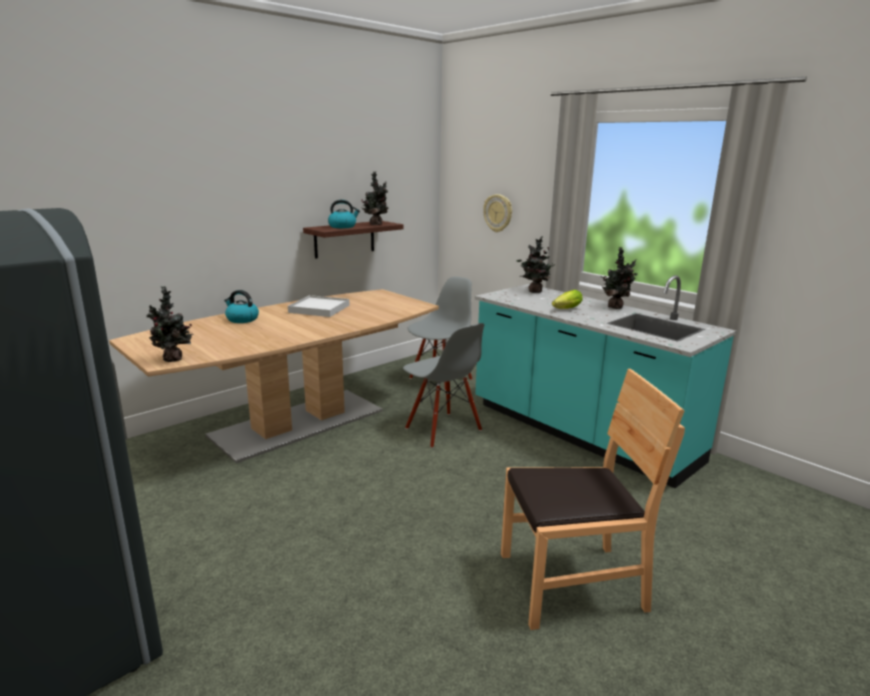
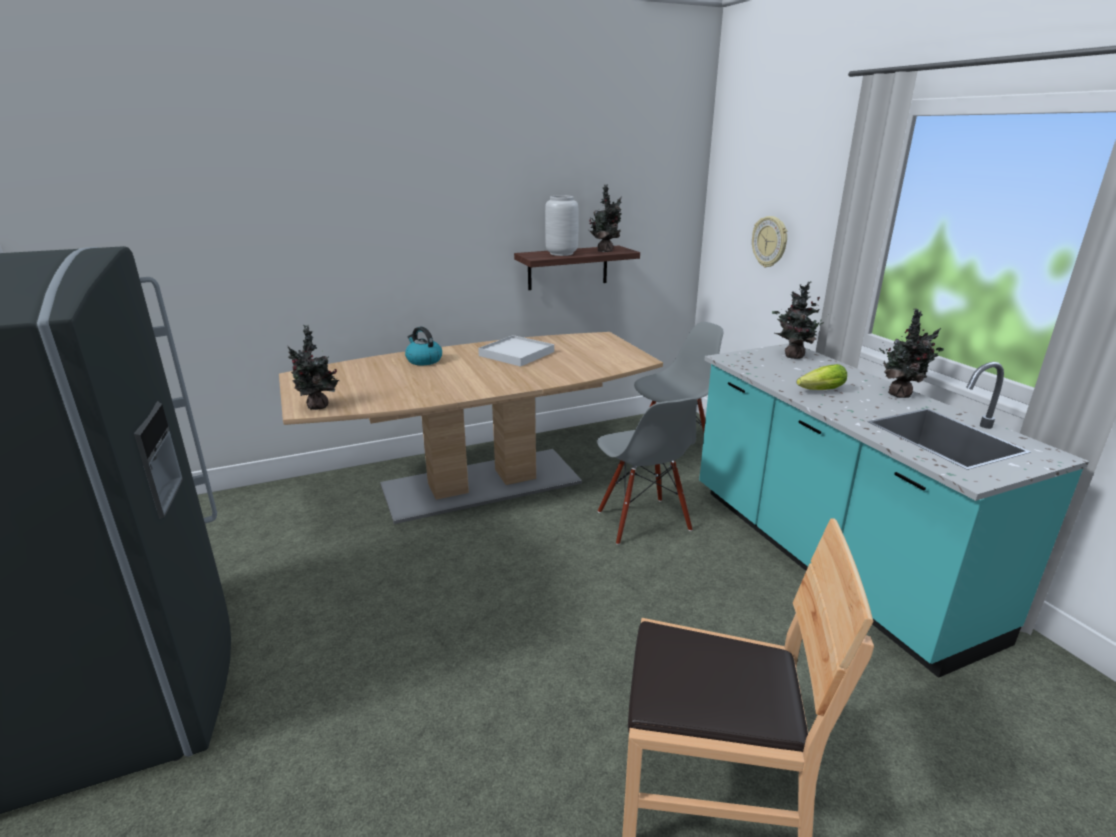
camera: 20 degrees right, 5 degrees up
(343, 226) = (561, 253): kettle -> grey vase

